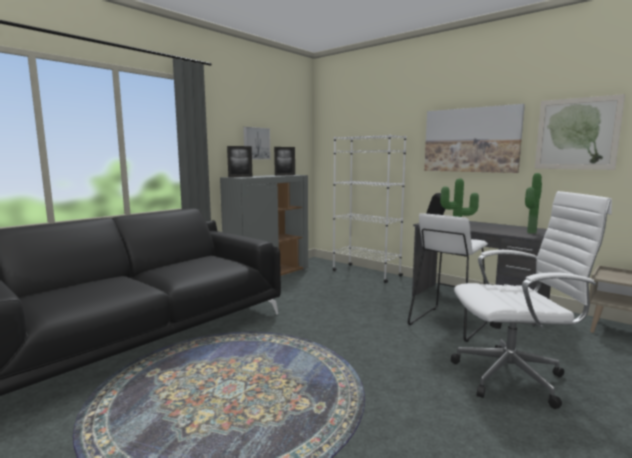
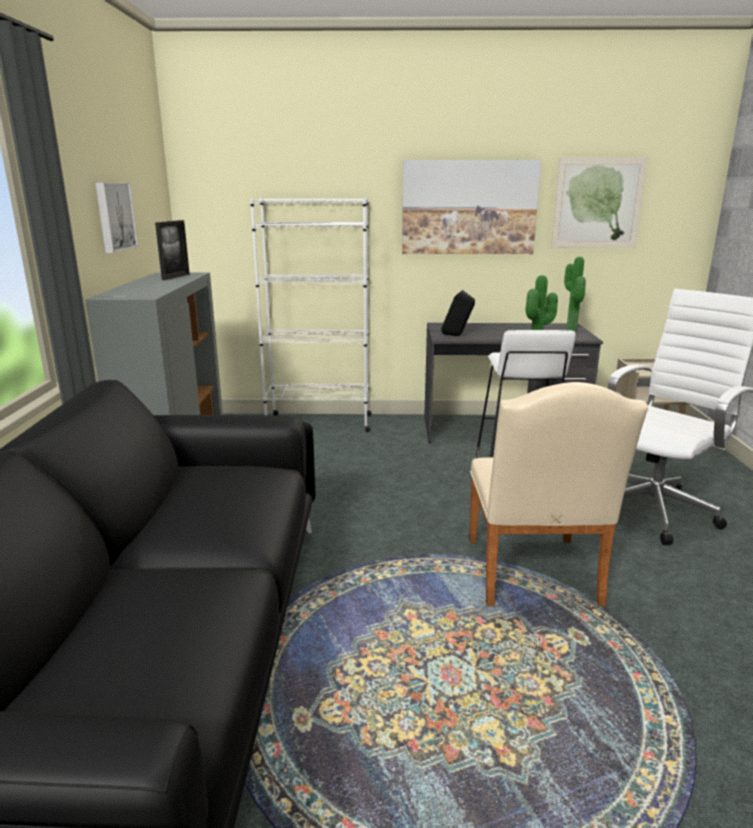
camera: 40 degrees left, 10 degrees up
(240, 176) = (122, 292): picture frame -> none
(350, 373) = (533, 577): none -> beige chair

